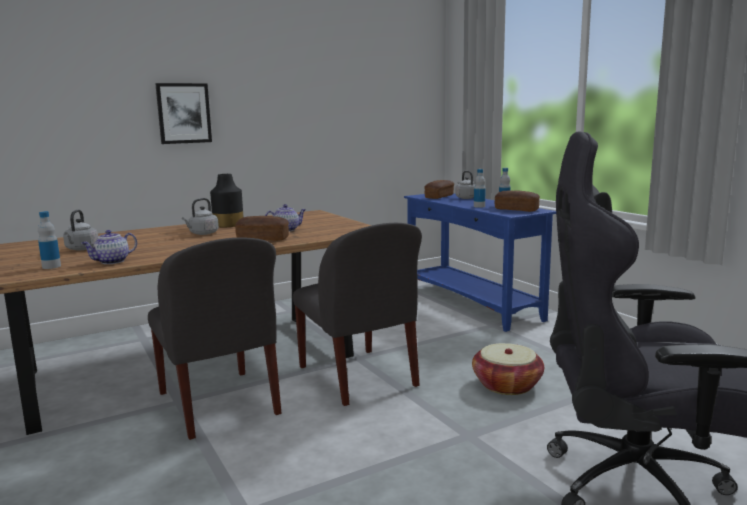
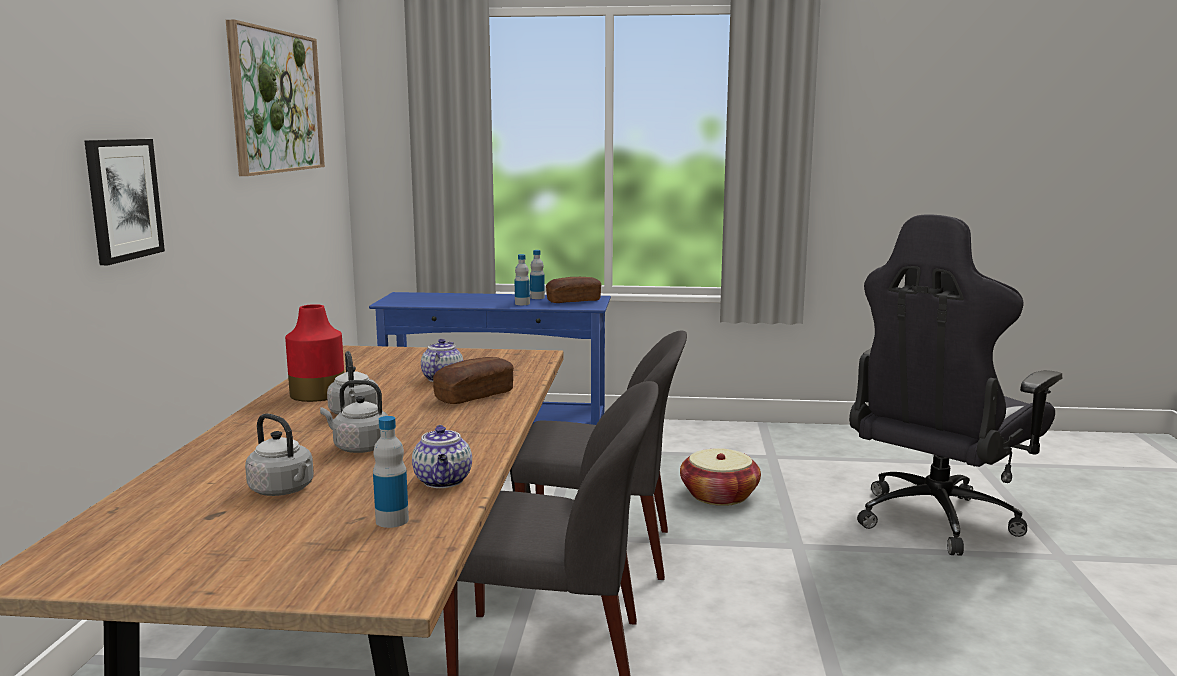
camera: 55 degrees left, 0 degrees up
(228, 224) = (317, 393): black vase -> red vase
(348, 63) = (276, 101): none -> picture
(439, 197) = (421, 299): bread -> none
(465, 198) = (458, 296): grey kettle -> grey kettle (359, 448)

